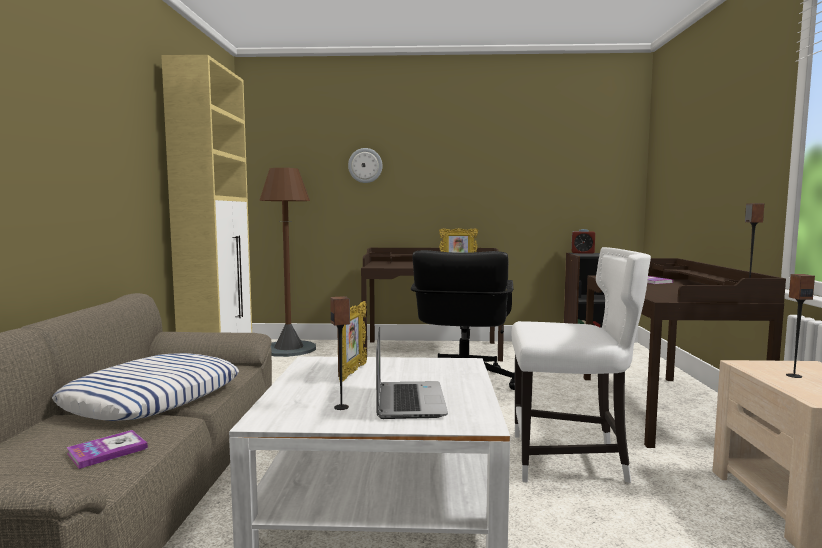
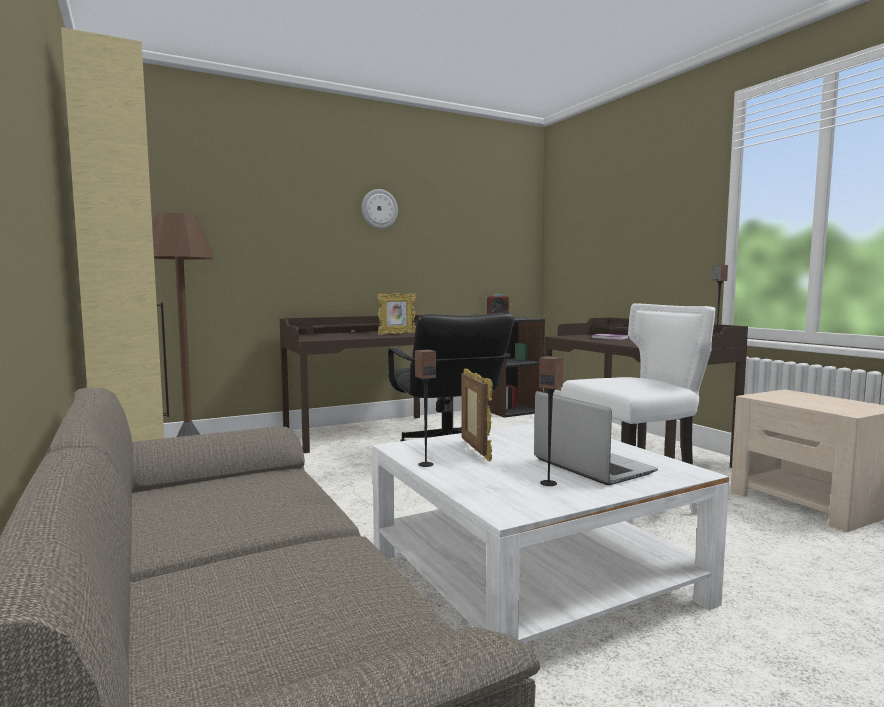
camera: 30 degrees left, 0 degrees up
(107, 451) = (341, 598): book -> none
(153, 397) = (249, 526): pillow -> none
(365, 165) = (269, 218): wall clock -> wall clock (379, 209)
(793, 376) = (799, 400): speaker -> speaker (425, 464)

